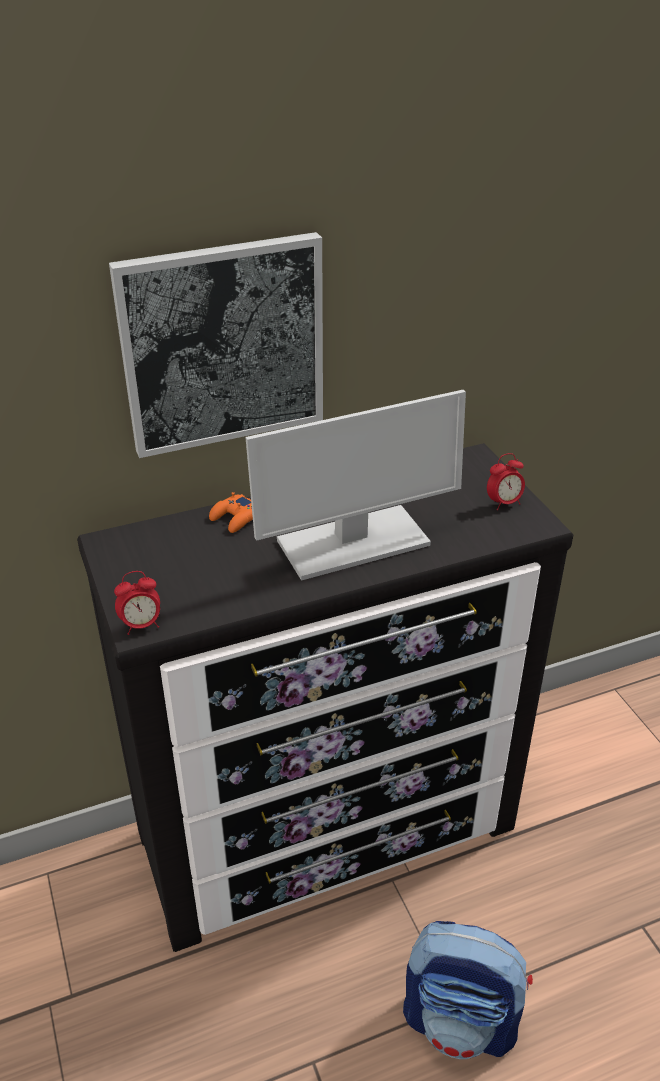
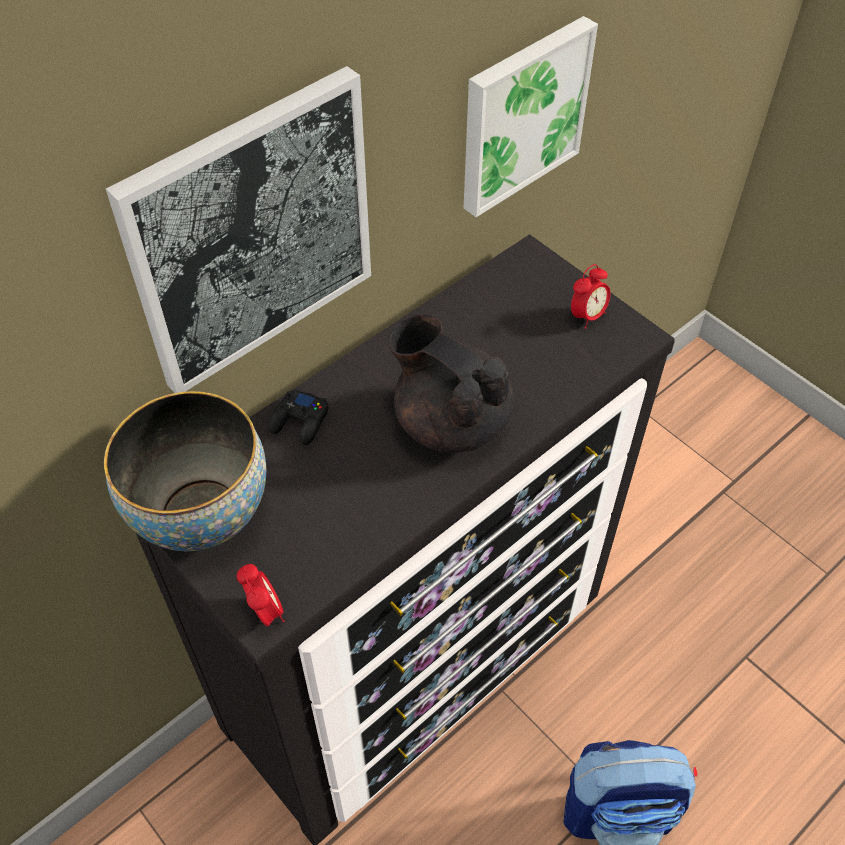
camera: 20 degrees left, 15 degrees up
(130, 556) = (202, 515): none -> bowl
(141, 625) = (265, 611): alarm clock -> alarm clock turned 75 degrees counterclockwise
(235, 518) = (300, 421): orange game controller -> black game controller
(352, 544) = (450, 421): monitor -> black teapot
(481, 330) = (521, 114): none -> picture

